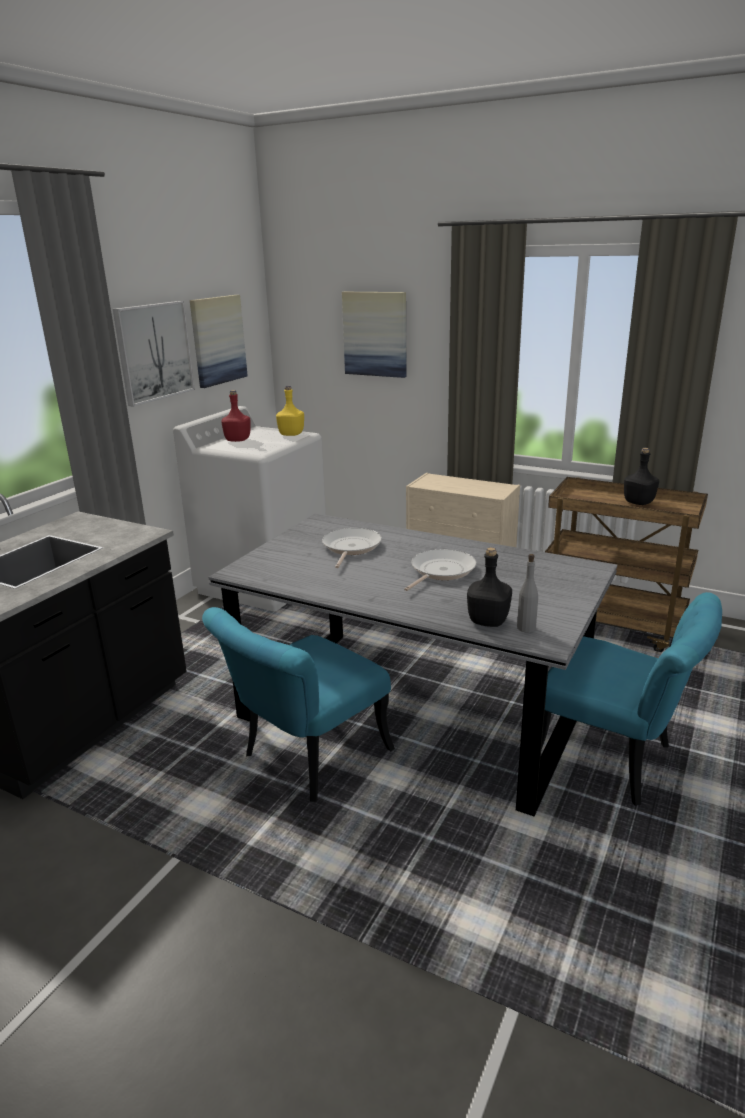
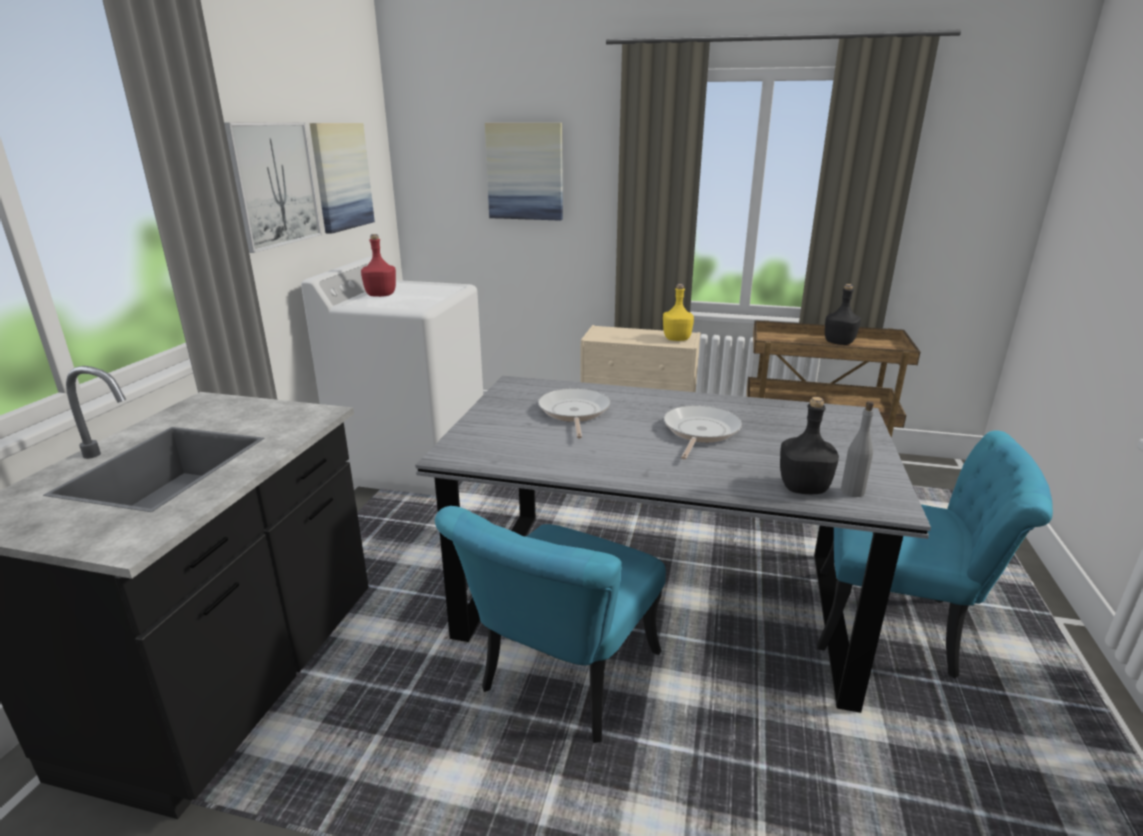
camera: 15 degrees left, 0 degrees up
(291, 434) = (442, 287): yellow bottle -> yellow bottle (676, 339)

